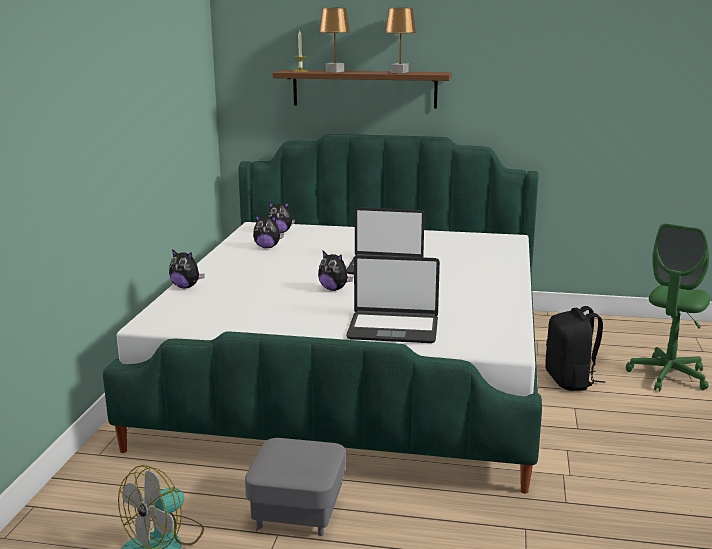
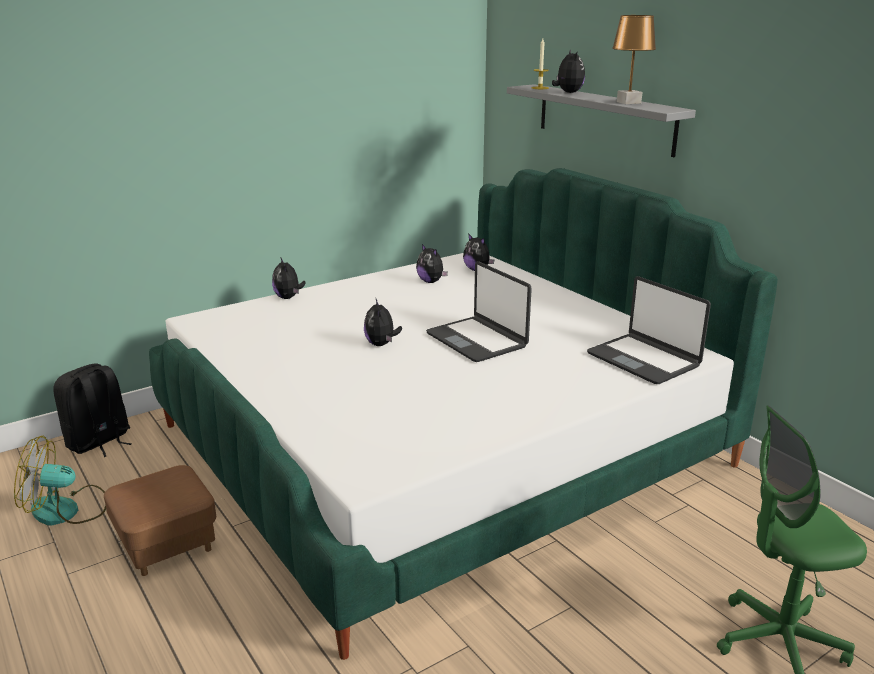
camera: 45 degrees right, 5 degrees up
(298, 512) = (166, 544): grey ottoman -> brown ottoman
(334, 71) = (568, 93): brown table lamp -> plush toy
(364, 89) = (604, 118): brown shelf -> grey shelf
(393, 328) = (328, 406): laptop -> laptop (644, 360)
(570, 381) = (630, 574): black backpack -> black backpack (99, 442)

